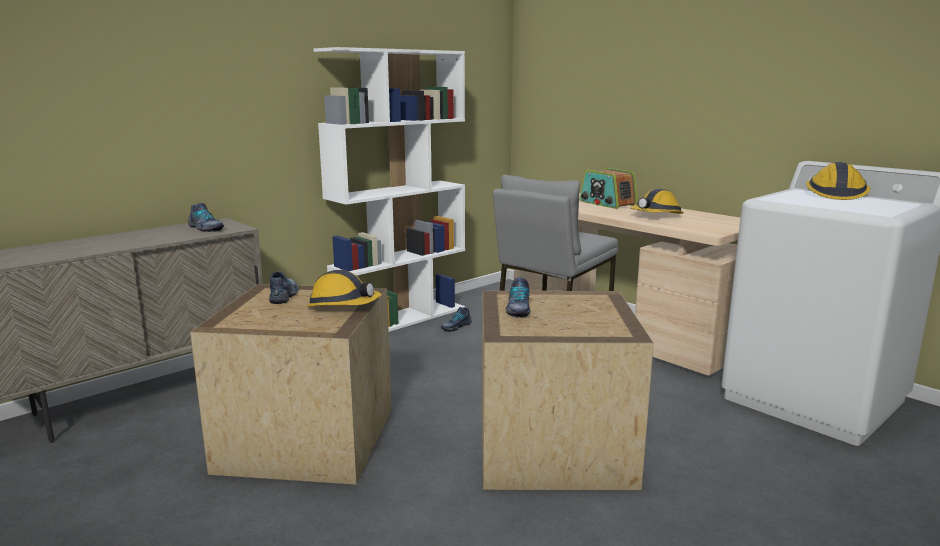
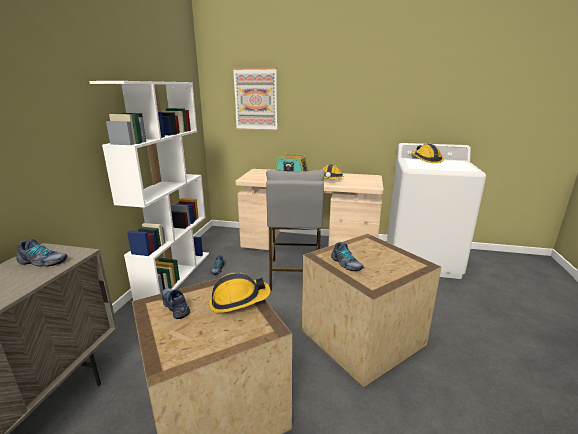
camera: 35 degrees left, 5 degrees up
(581, 79) = (256, 99): none -> picture

